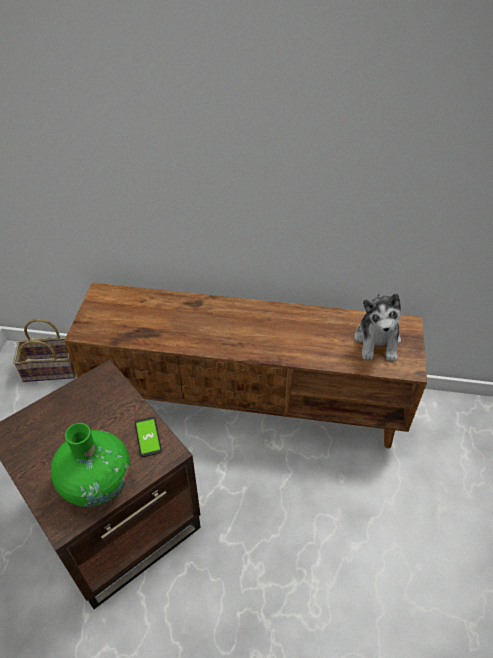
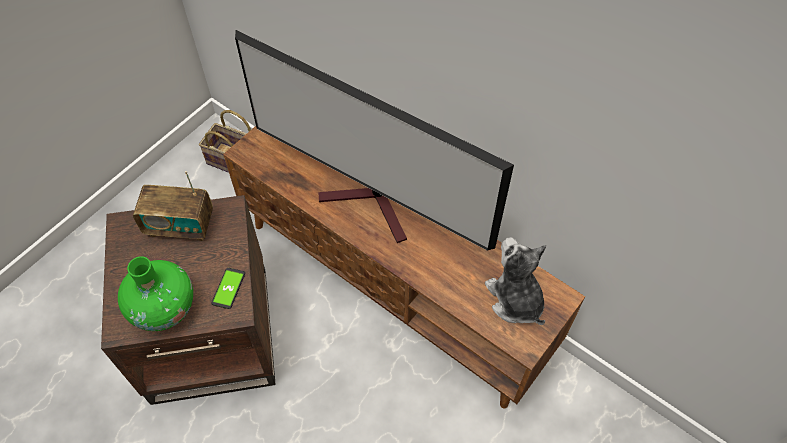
camera: 30 degrees right, 10 degrees up
(66, 408) = (180, 226): none -> radio
(222, 325) = (373, 206): none -> television
(377, 341) = (515, 299): plush toy -> plush toy turned 120 degrees clockwise

